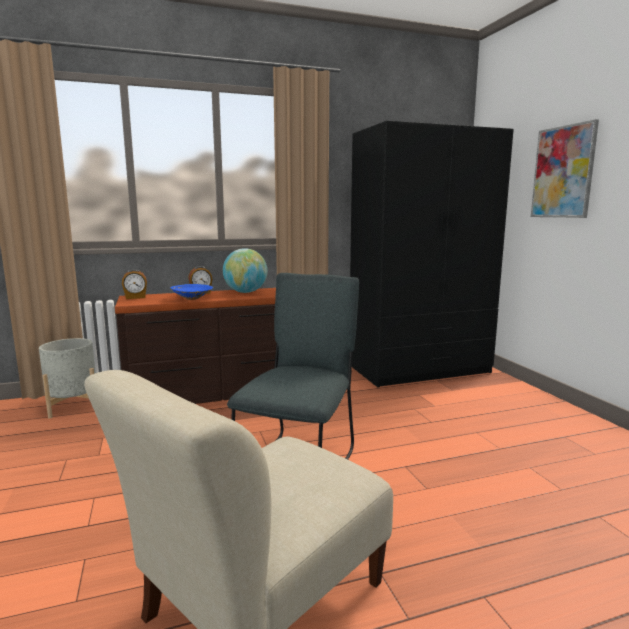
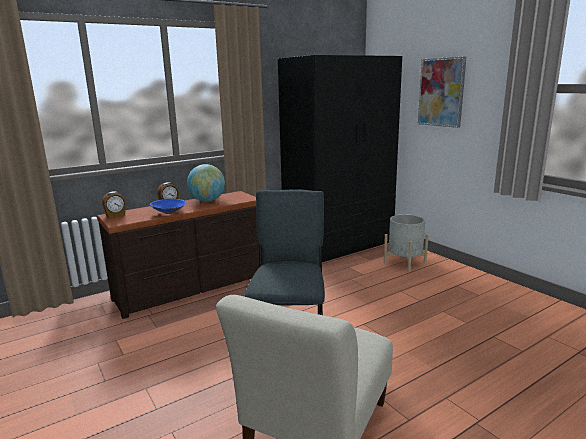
camera: 15 degrees left, 5 degrees up
(73, 406) = (66, 317): grey planter -> grey planter (405, 263)

